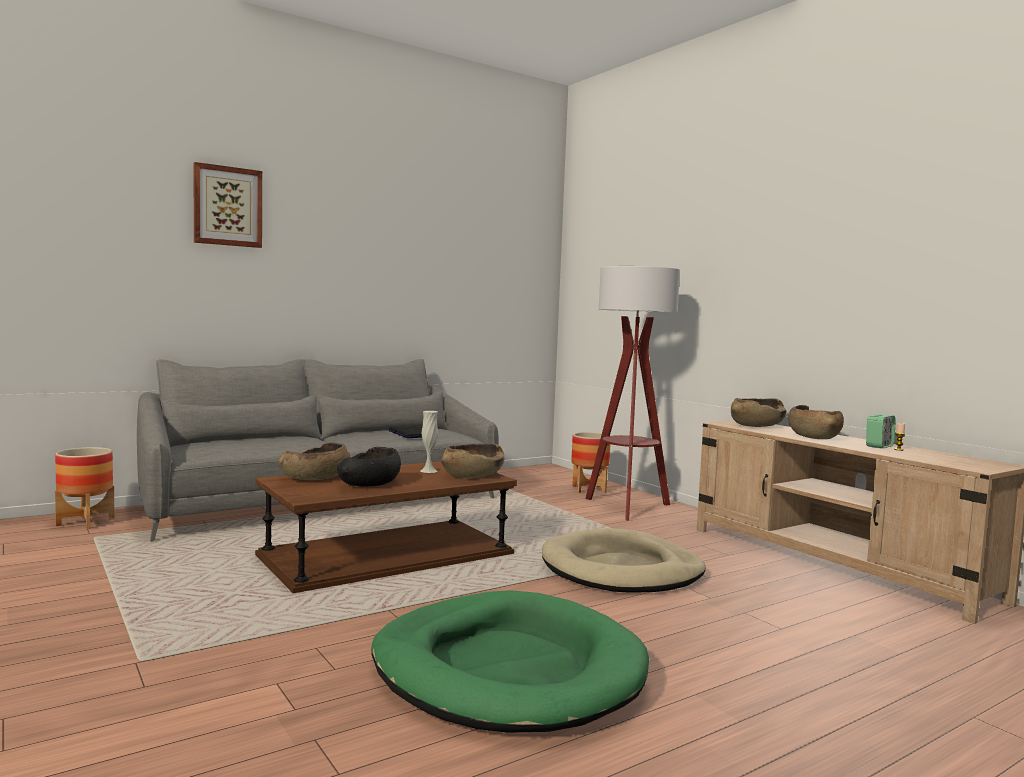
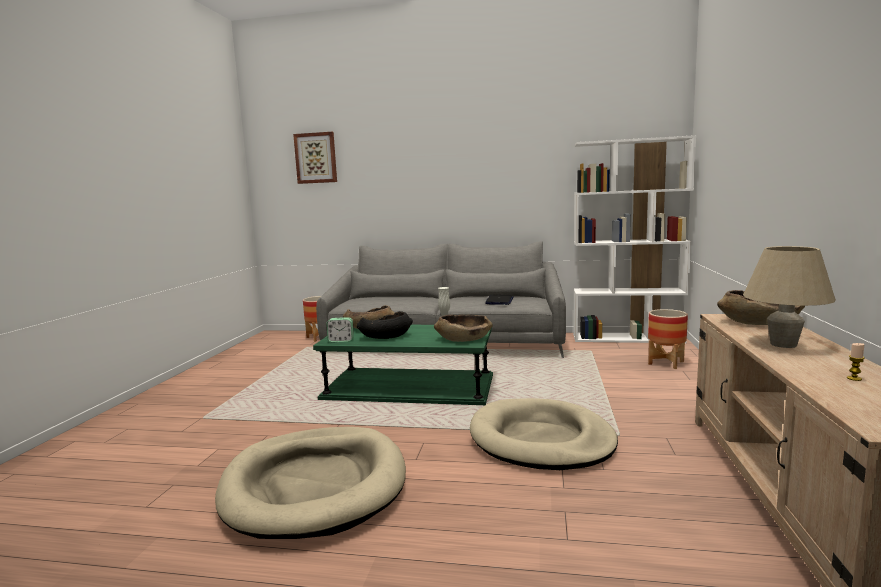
camera: 45 degrees right, 5 degrees up
(227, 206) = (396, 144): picture -> picture (316, 158)
(388, 555) = (410, 387): brown coffee table -> green coffee table
(507, 670) = (315, 485): green dog bed -> beige dog bed
(514, 472) = (627, 338): none -> white bookcase
(627, 507) = (668, 386): floor lamp -> none
(813, 436) = (783, 344): brown bowl -> beige table lamp
(879, 446) = (839, 369): alarm clock -> alarm clock (341, 340)

